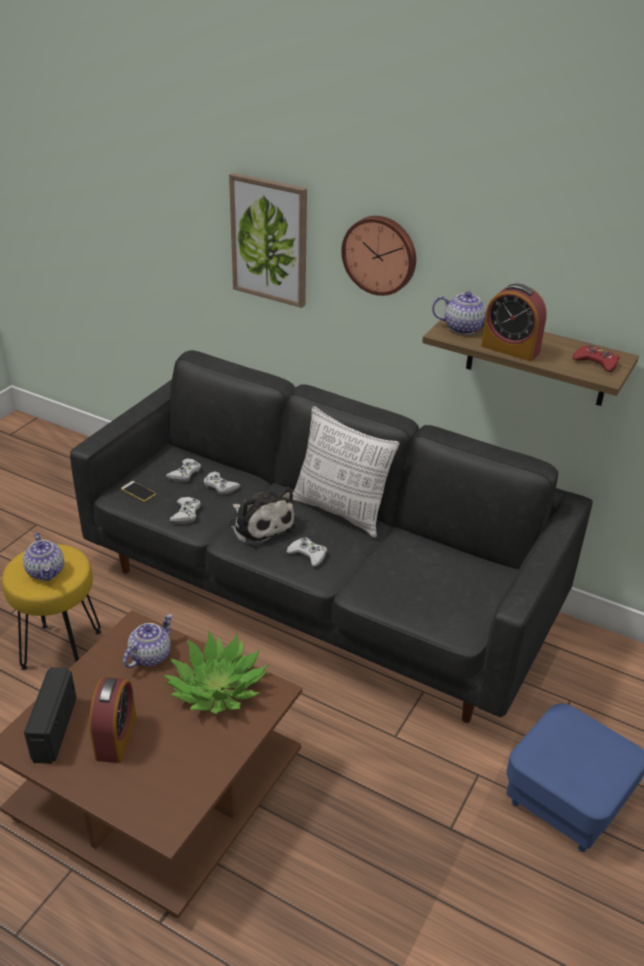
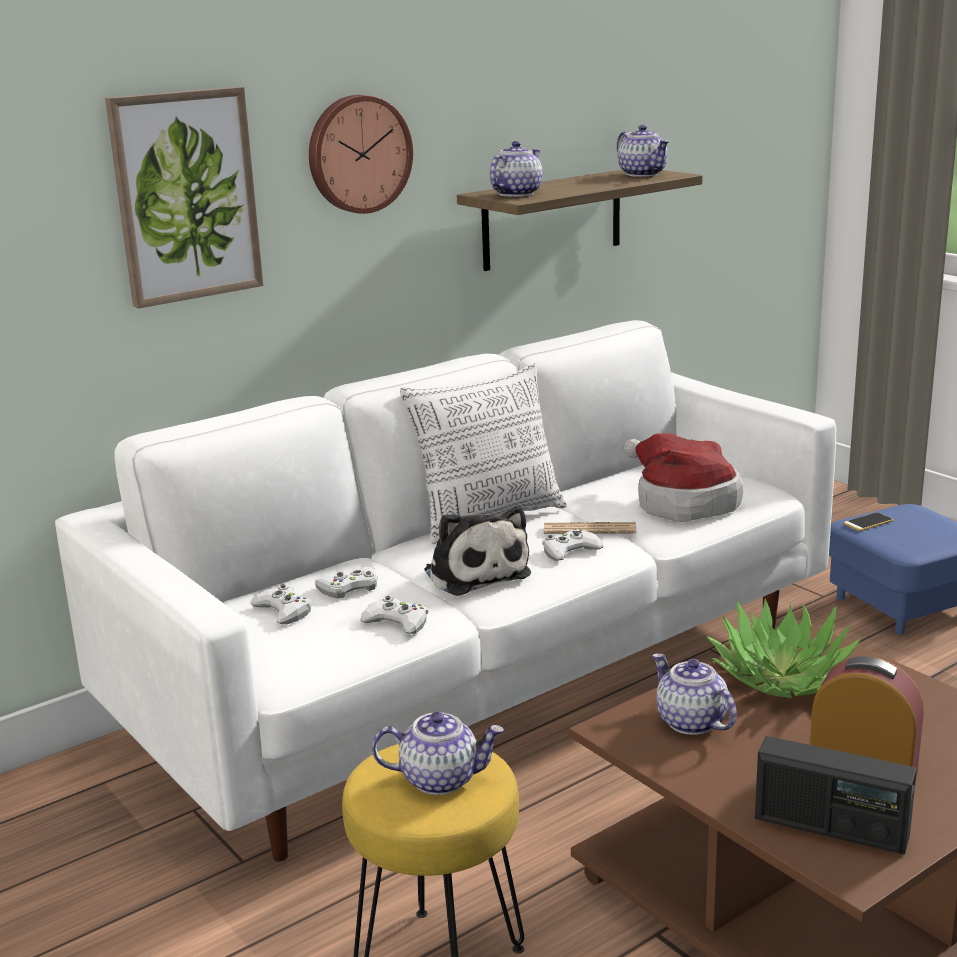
camera: 65 degrees left, 15 degrees down
(138, 492) = (295, 656): phone -> phone (868, 522)
(260, 525) = (475, 572): plush toy -> plush toy turned 75 degrees clockwise
(319, 596) = (487, 684): black sofa -> white sofa
(346, 556) = (589, 529): none -> newspaper
(415, 589) = (681, 503): none -> hat
(510, 349) = (586, 187): alarm clock -> none
(596, 362) = (643, 174): red game controller -> teapot

